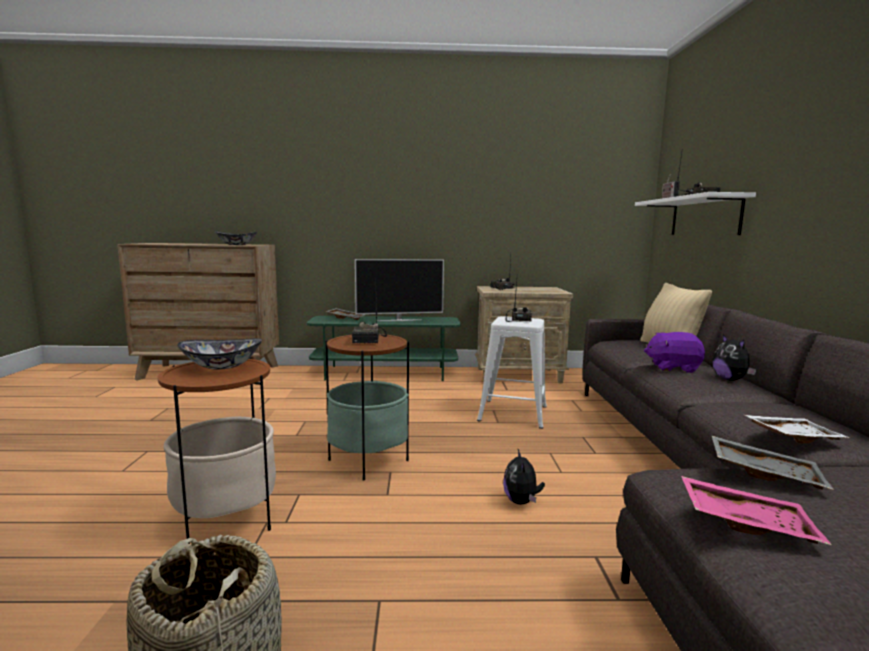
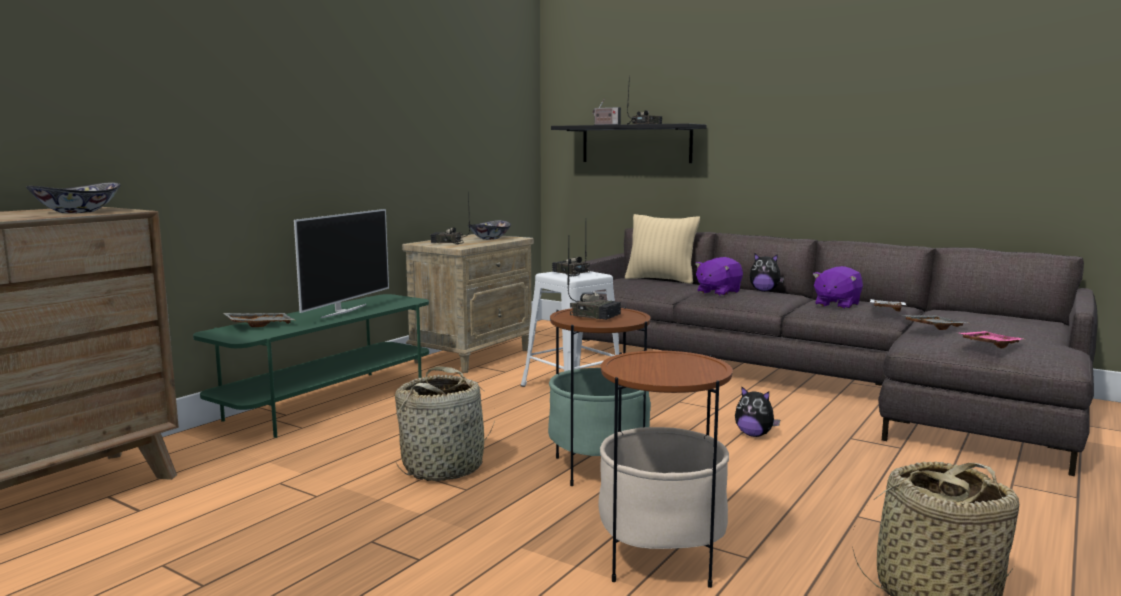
camera: 55 degrees left, 0 degrees up
(222, 366) = (650, 363): bowl -> bowl (490, 238)
(323, 421) = (444, 467): none -> basket
(704, 216) = (636, 144): white shelf -> black shelf
(753, 412) = (836, 305): none -> purple plush toy

